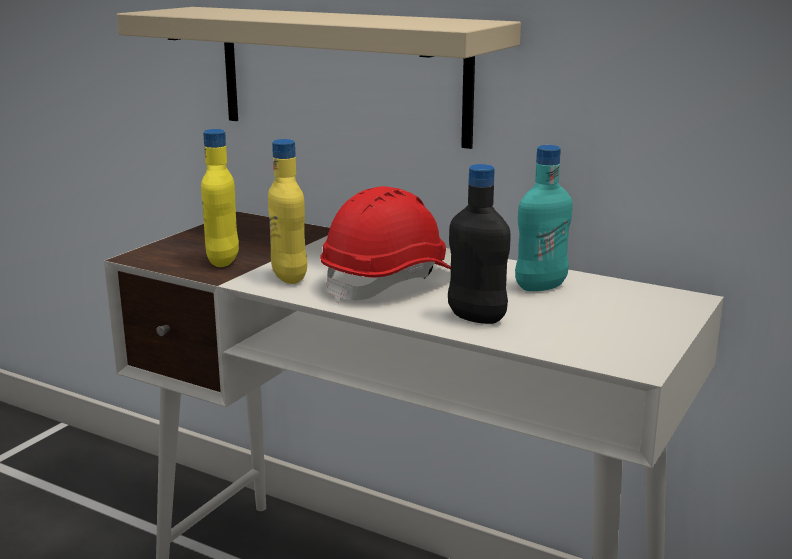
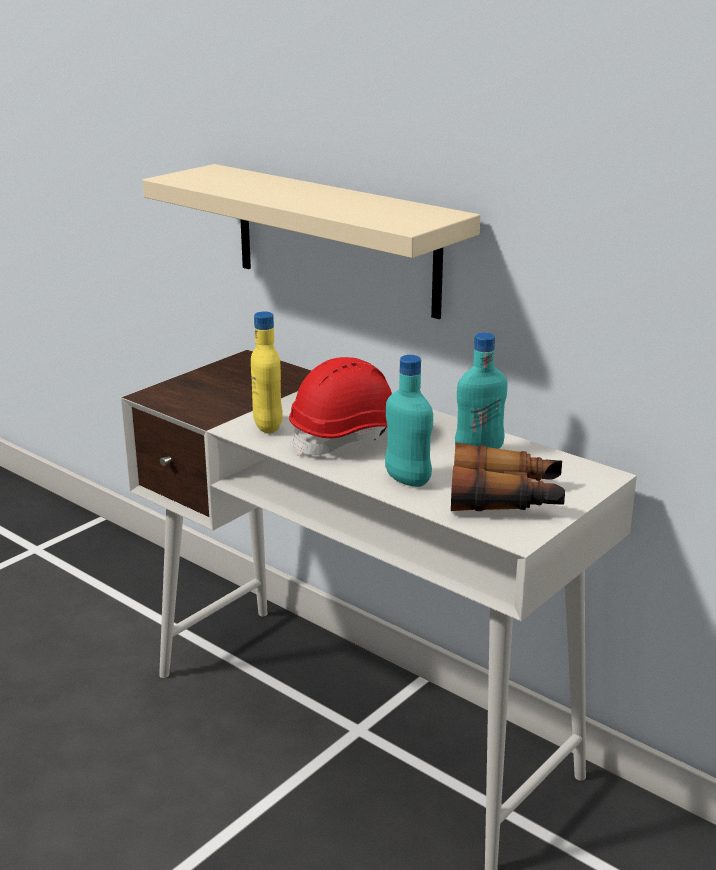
camera: 10 degrees right, 5 degrees up
(223, 261) = (218, 405): yellow bottle -> none
(476, 318) = (407, 480): black bottle -> turquoise bottle
(599, 328) = (506, 498): none -> binoculars

